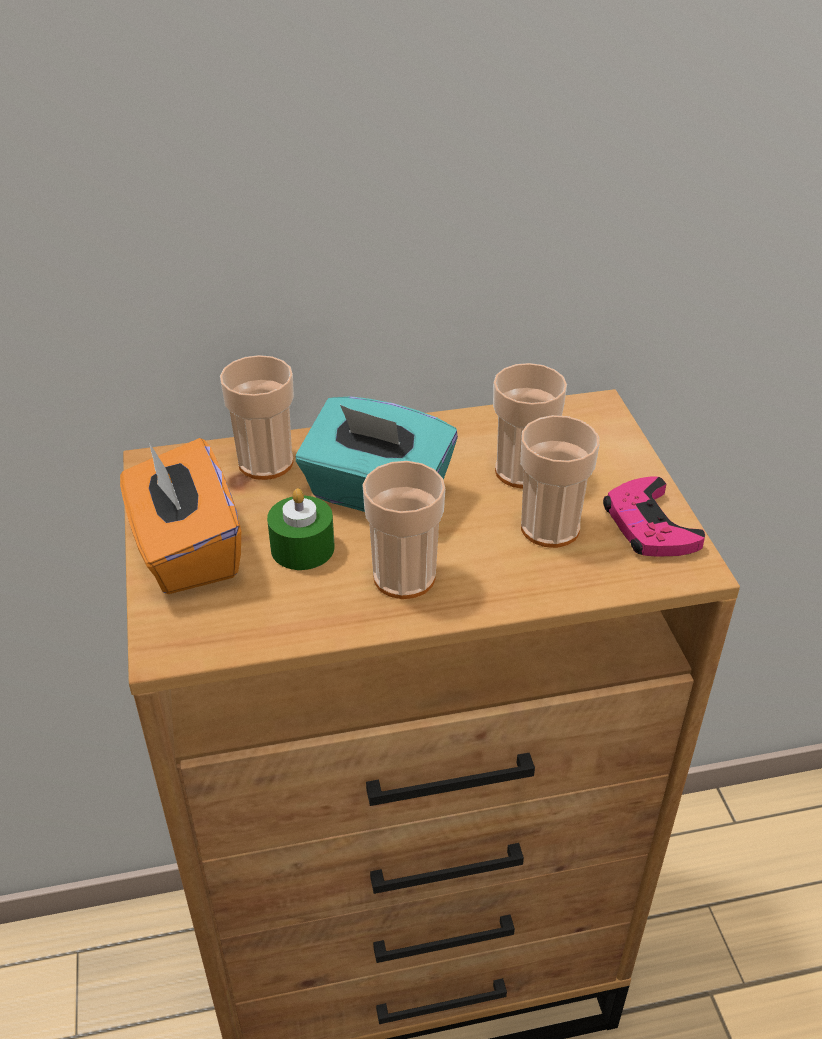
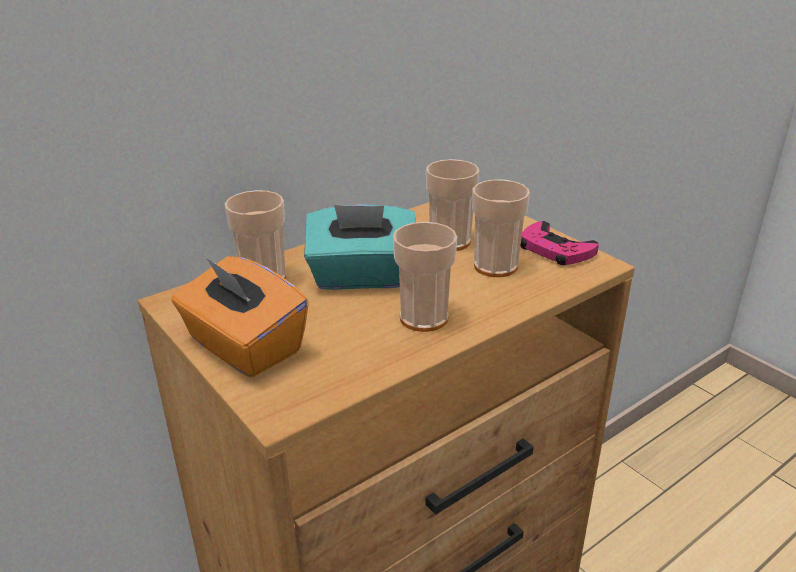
camera: 25 degrees left, 10 degrees down
(302, 548) = (335, 321): green candle -> none

